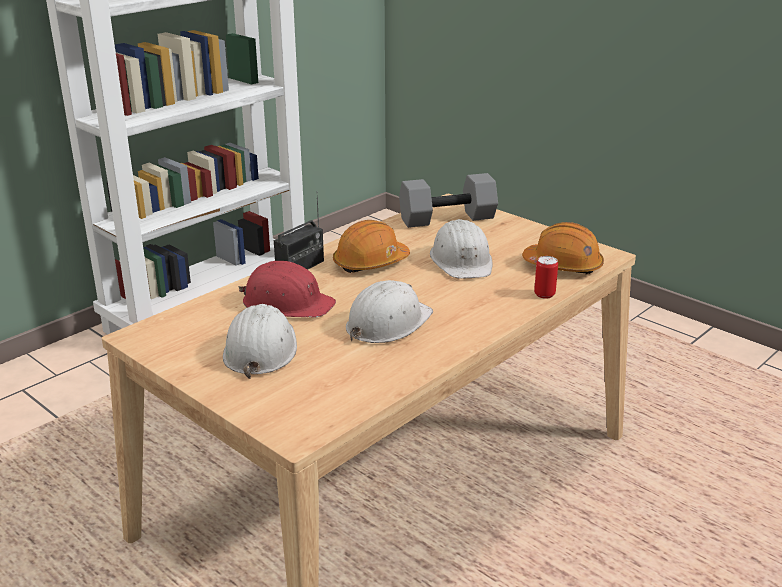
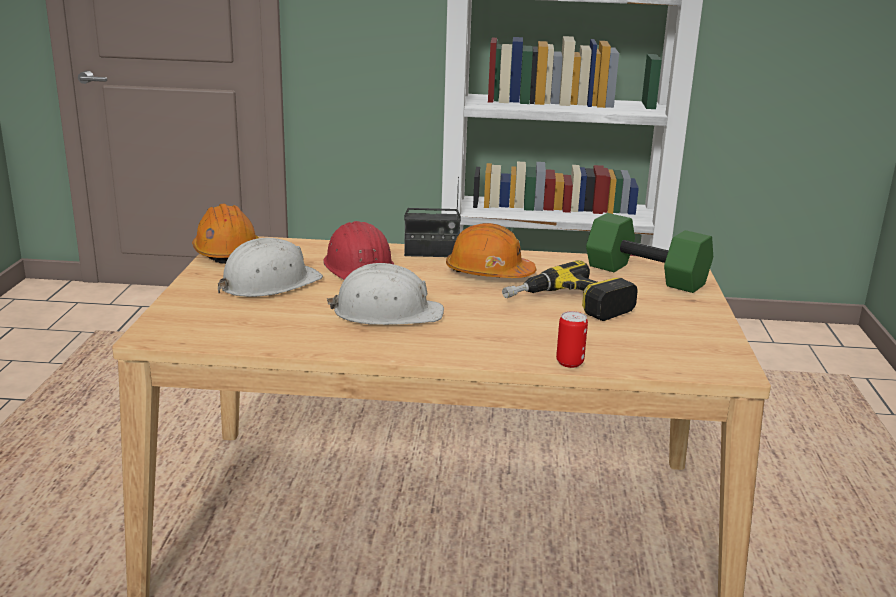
camera: 50 degrees right, 5 degrees down
(448, 218) = (647, 275): grey dumbbell -> green dumbbell
(462, 261) = (568, 306): white hard hat -> power drill
(563, 265) = (656, 354): orange hard hat -> orange hard hat (226, 252)

